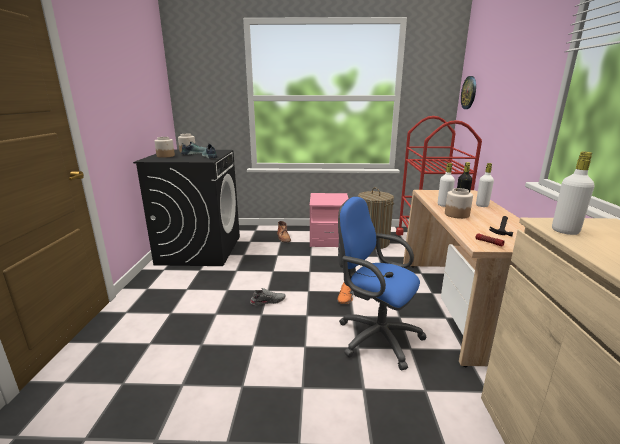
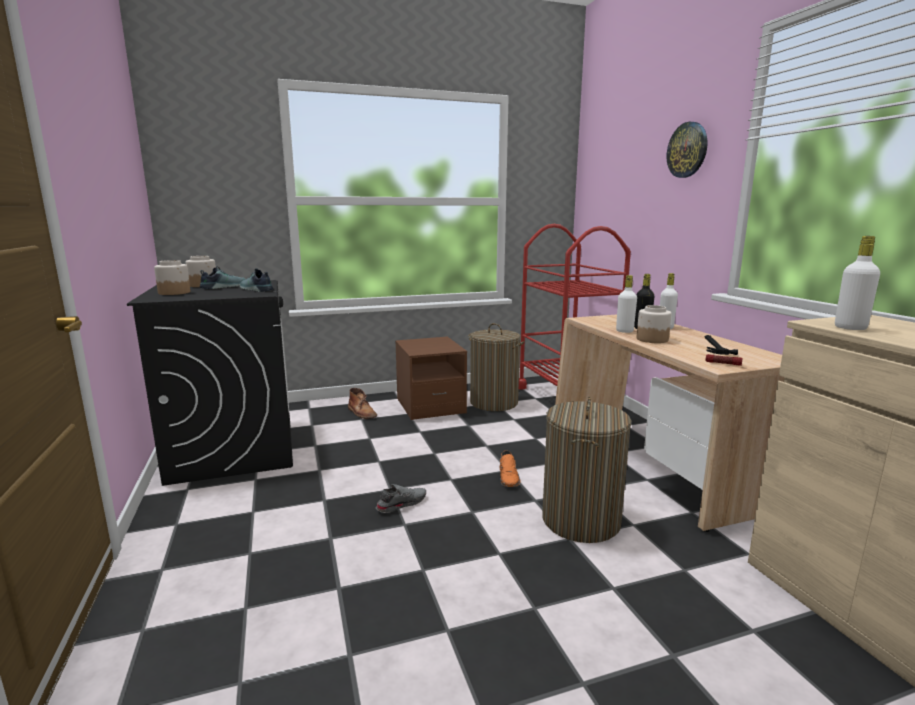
camera: 20 degrees left, 5 degrees down
(328, 239) = (430, 406): pink nightstand -> brown nightstand
(374, 337) = (580, 520): blue office chair -> laundry basket
(469, 92) = (594, 194): wall clock -> wall clock (687, 150)

